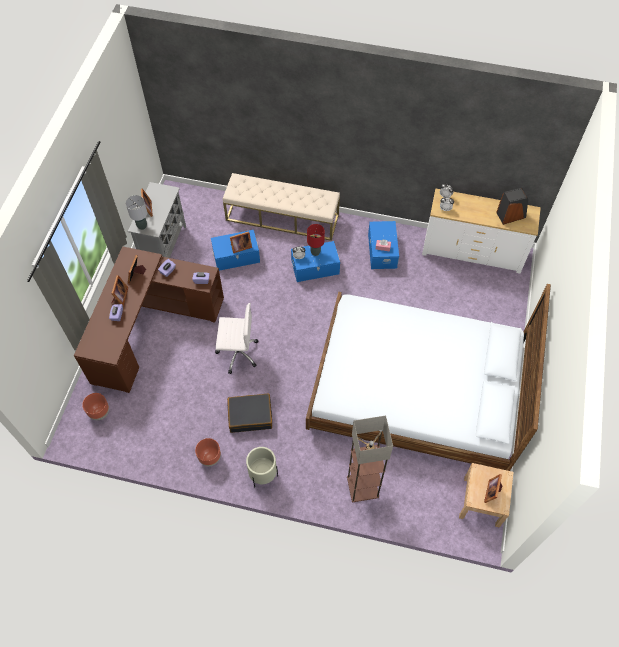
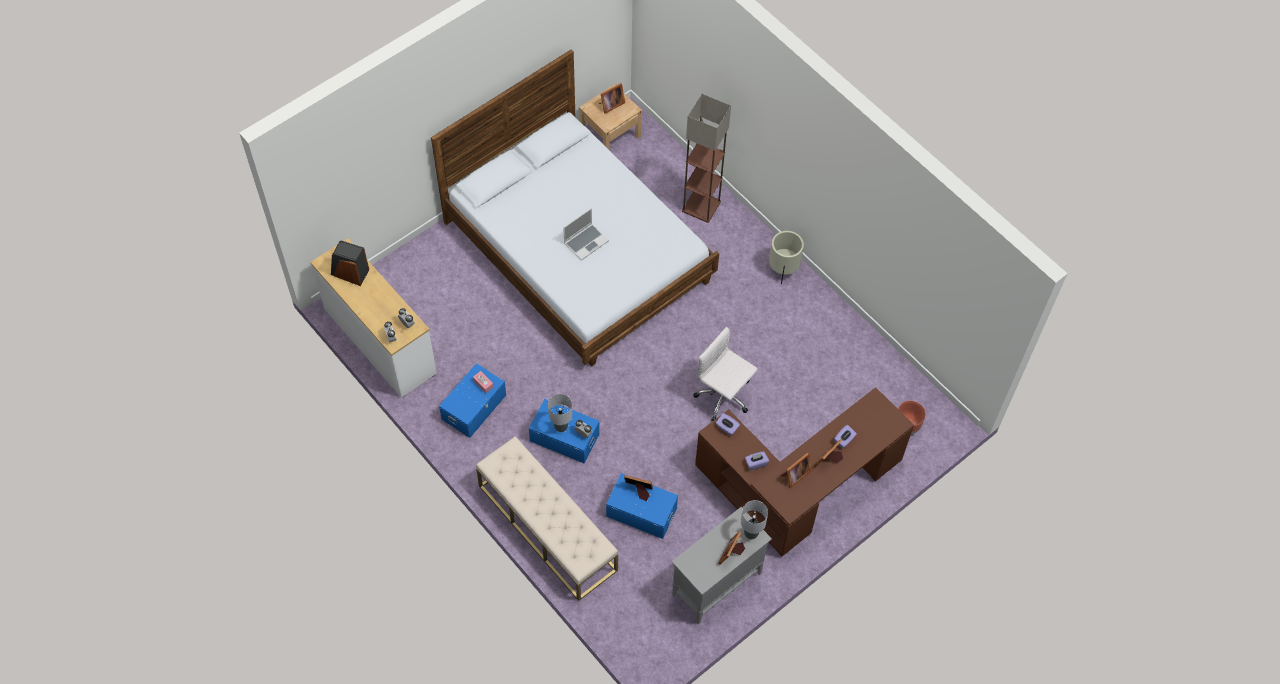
camera: 145 degrees left, 0 degrees up
(209, 458) = (822, 315): brown planter -> none
(250, 415) = (756, 327): black suitcase -> none
(315, 252) = (561, 427): red table lamp -> grey table lamp
(398, 350) = (586, 241): none -> laptop

